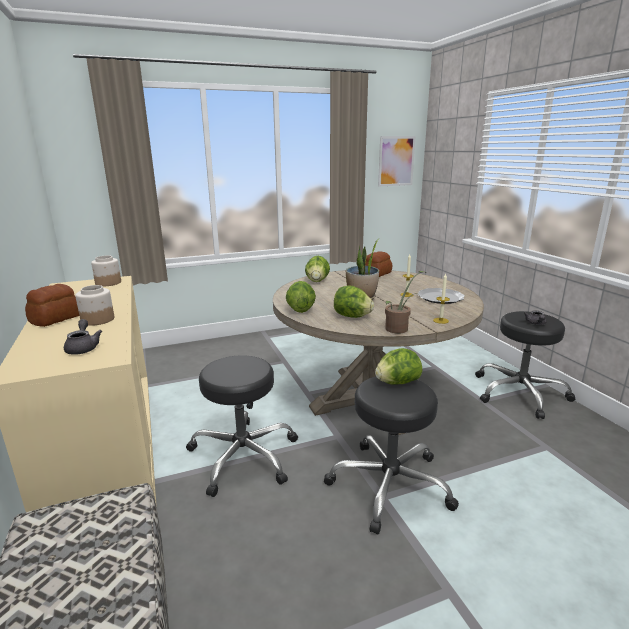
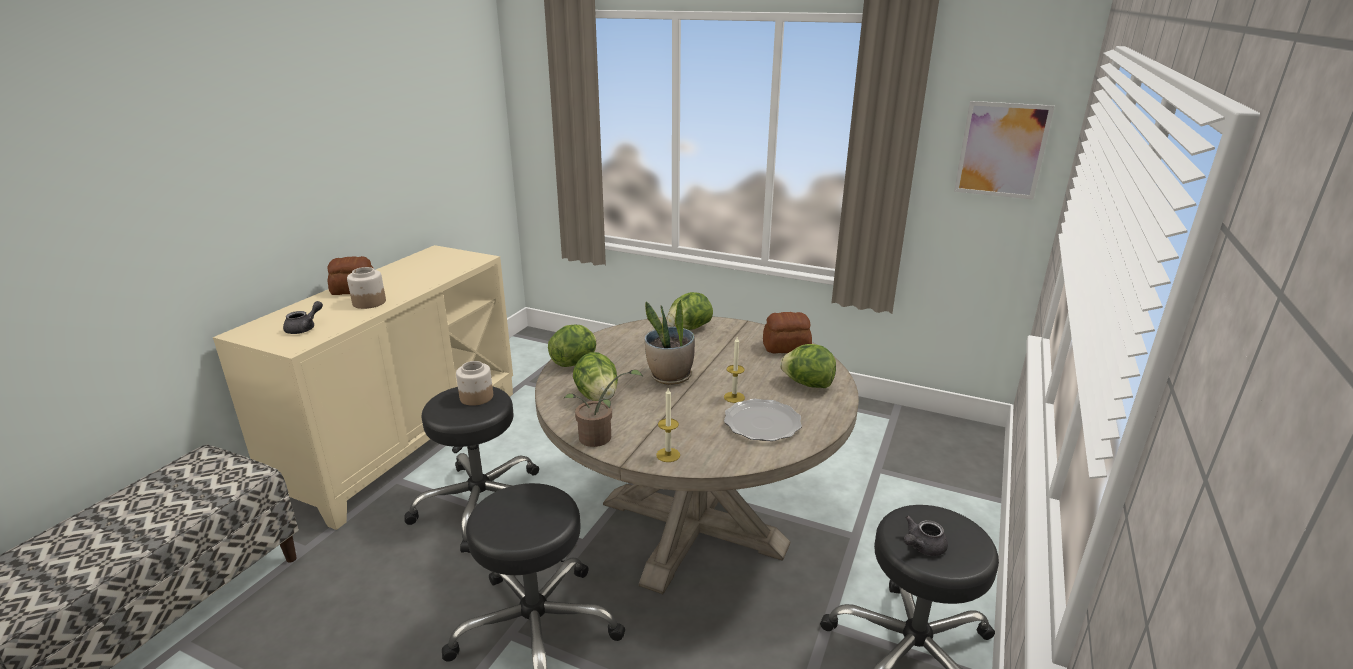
camera: 45 degrees right, 5 degrees up
(108, 283) = (465, 260): jar -> jar (476, 397)
(397, 383) = (546, 506): lettuce -> lettuce (807, 384)

